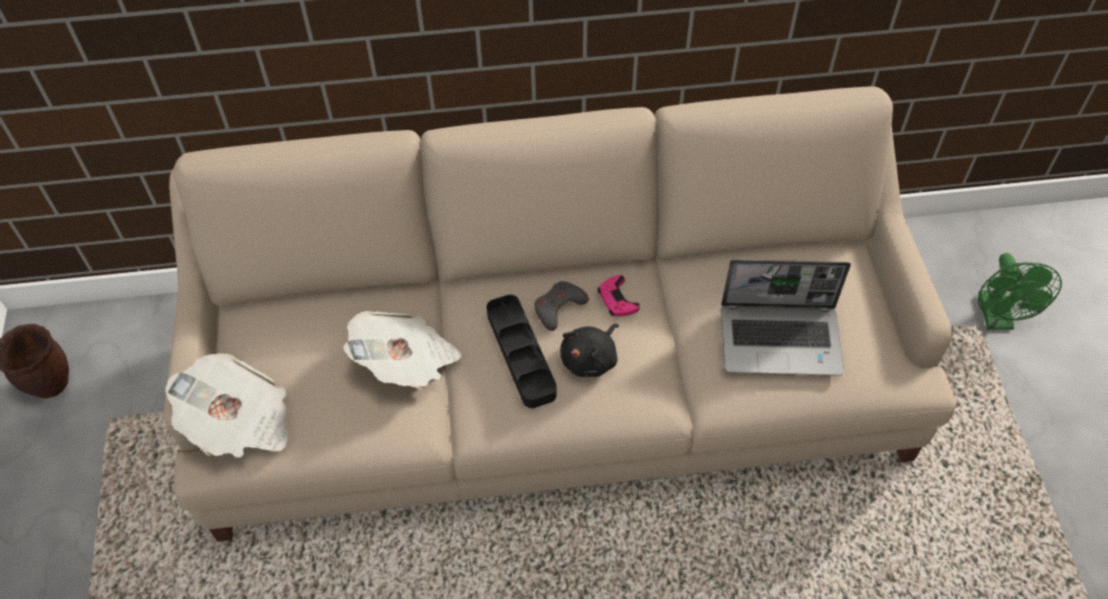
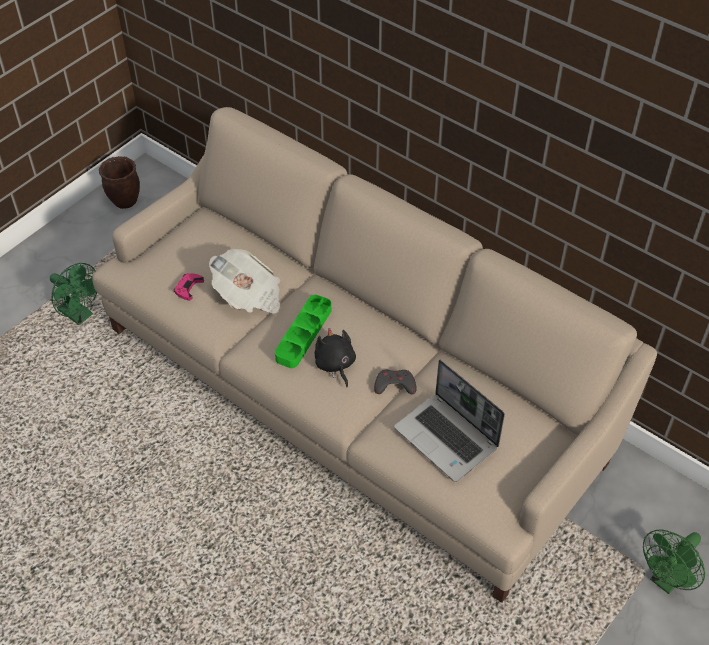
camera: 45 degrees right, 5 degrees down
(154, 560) = (80, 315): none -> green fan
(239, 423) = (145, 262): newspaper -> none
(521, 354) = (303, 334): black tray -> green tray
(558, 307) = (350, 327): grey game controller -> grey game controller (394, 385)
(591, 359) = (335, 365): black plush toy -> black plush toy turned 75 degrees clockwise
(617, 299) = (386, 348): pink game controller -> pink game controller (188, 288)

